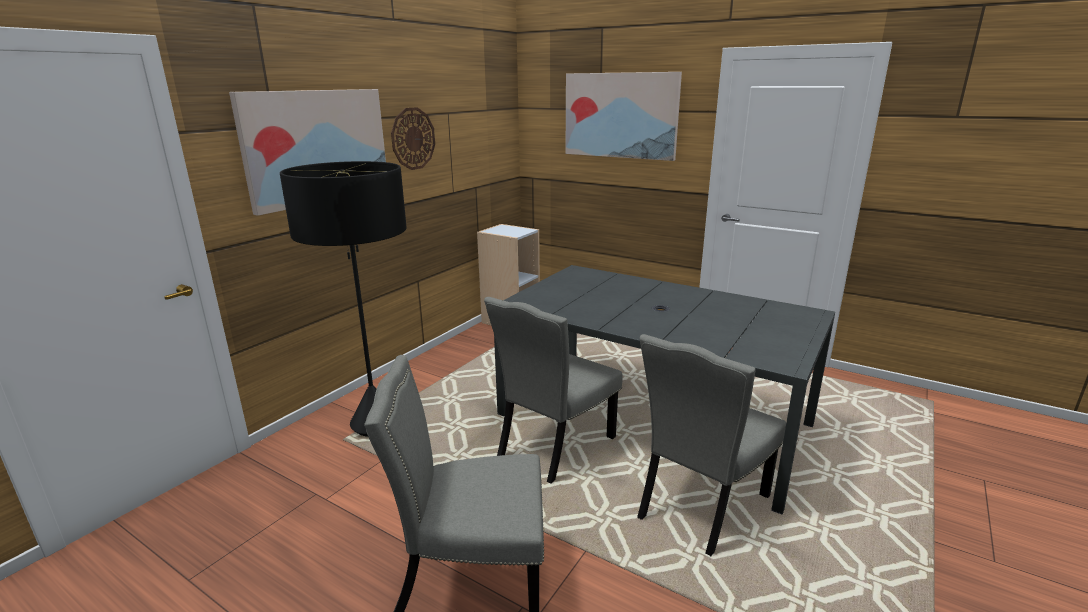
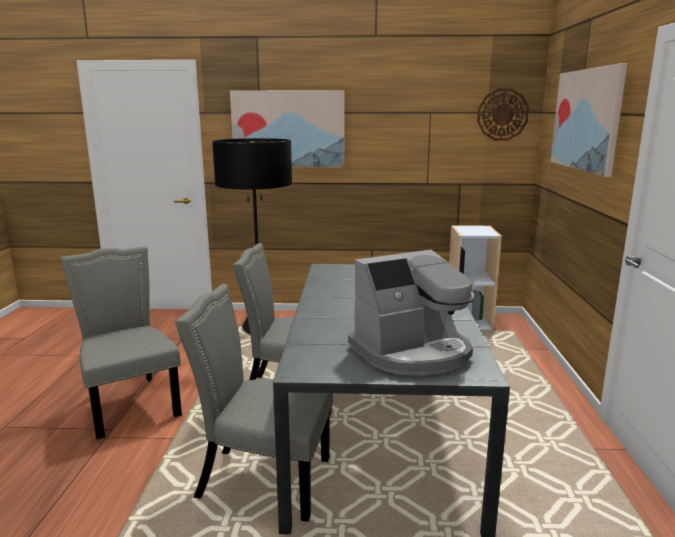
camera: 60 degrees right, 5 degrees down
(413, 138) = (381, 131): wall clock -> wall clock (502, 114)
(768, 321) = (412, 352): none -> coffee machine

